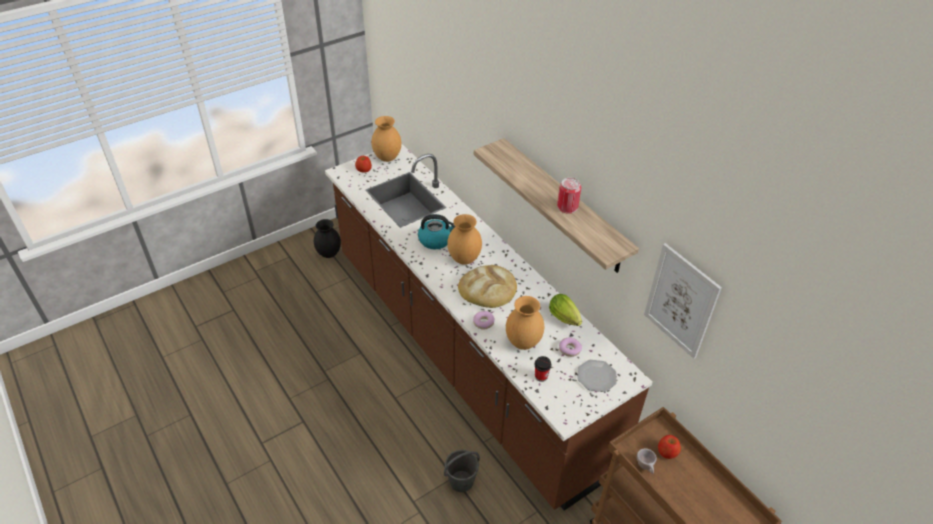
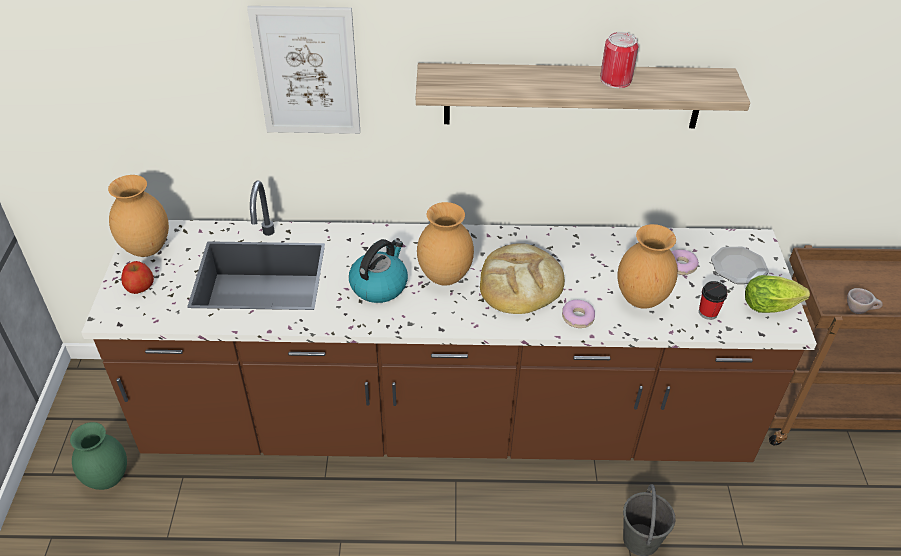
camera: 55 degrees left, 0 degrees up
(329, 253) = (107, 478): black vase -> green vase
(565, 319) = (629, 243): lettuce -> lettuce (772, 306)
(667, 451) = (846, 282): apple -> none
(681, 301) = (815, 95): picture -> picture (307, 72)

